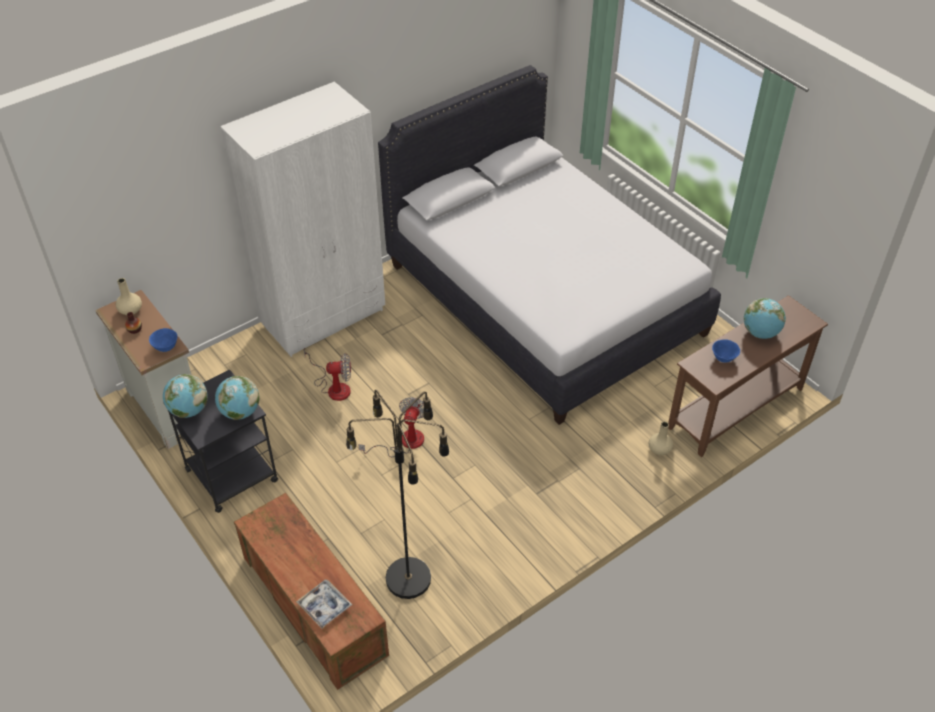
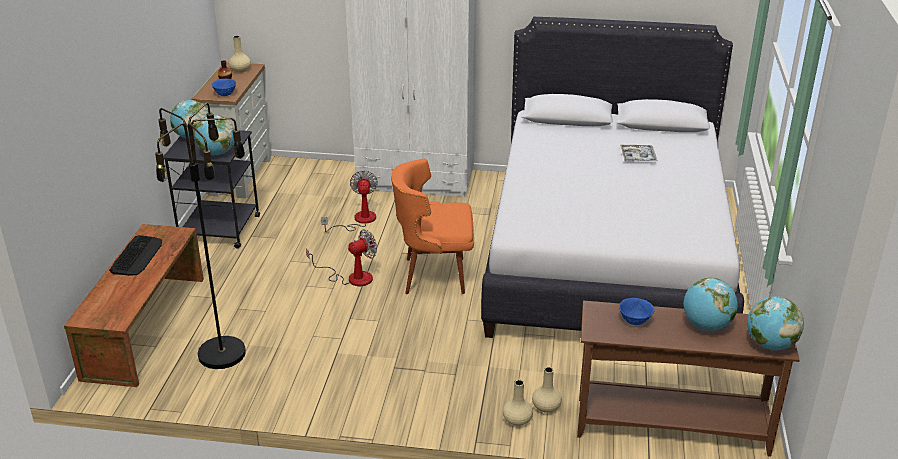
camera: 45 degrees right, 15 degrees down
(283, 553) = (137, 256): none -> keyboard
(324, 606) = (108, 298): tray -> tray (638, 157)
(334, 387) = (358, 220): fan -> fan turned 135 degrees counterclockwise
(460, 398) = (435, 276): none -> orange chair
(656, 472) = (517, 420): none -> beige vase
(804, 323) = (770, 345): none -> globe

